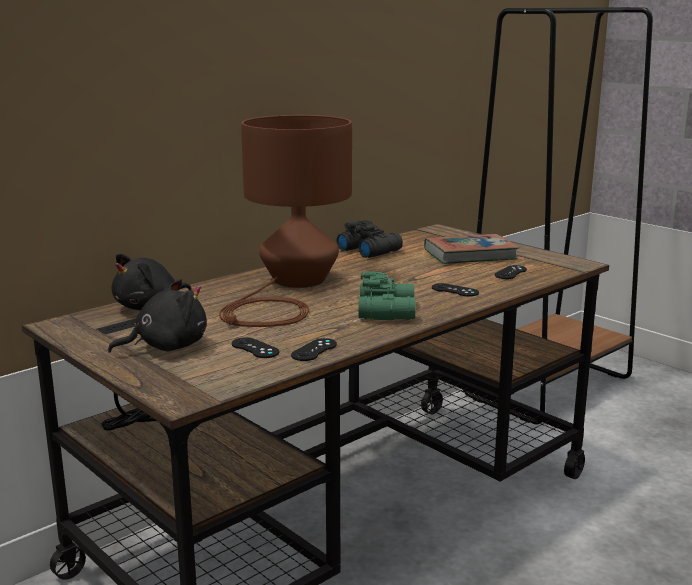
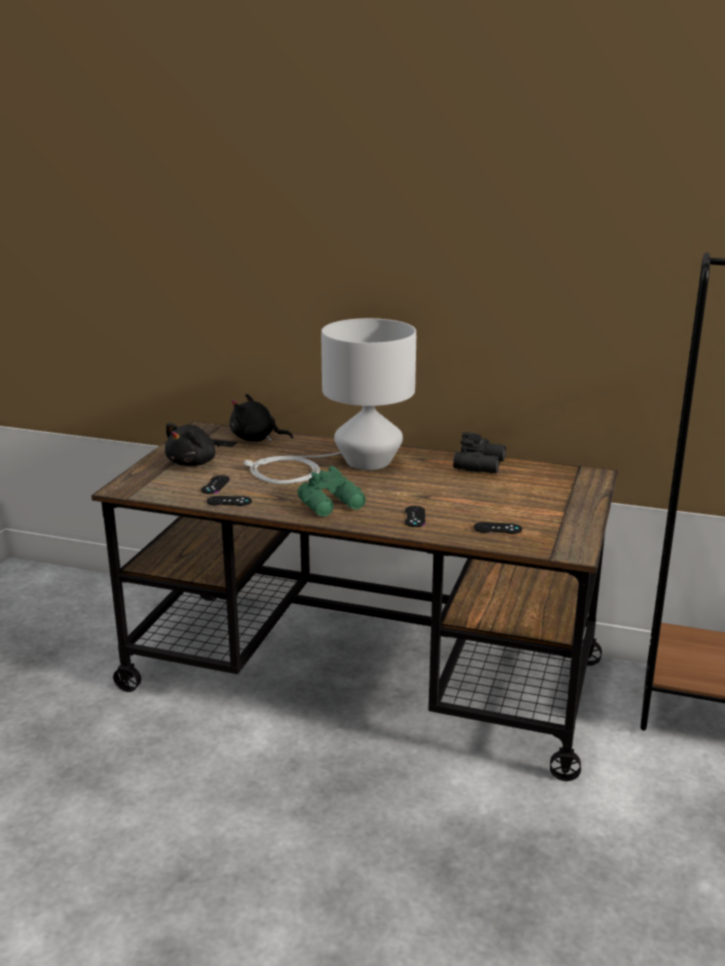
camera: 60 degrees right, 5 degrees up
(166, 347) = (194, 463): black plush toy -> black plush toy turned 90 degrees clockwise
(286, 291) = (336, 465): brown table lamp -> grey table lamp
(470, 255) = (528, 503): book -> none

